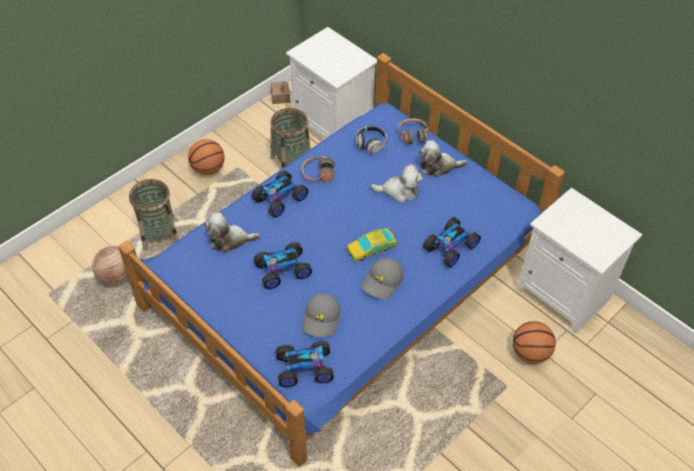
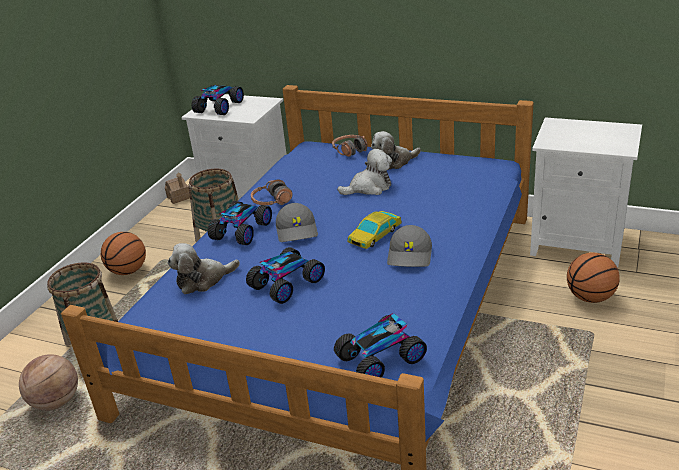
camera: 20 degrees left, 20 degrees down
(322, 319) = (366, 308): grey cap -> grey cap (297, 231)
(370, 144) = (312, 167): headphones -> none
(451, 247) = (459, 208): toy car -> toy car (220, 107)

